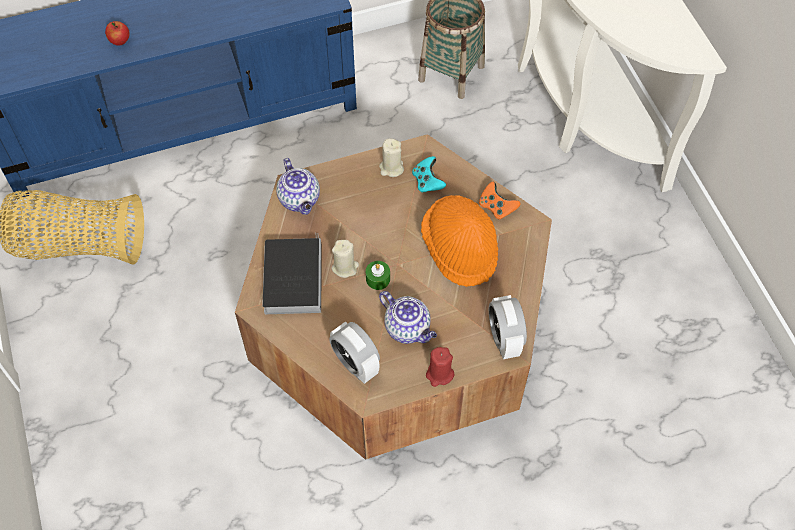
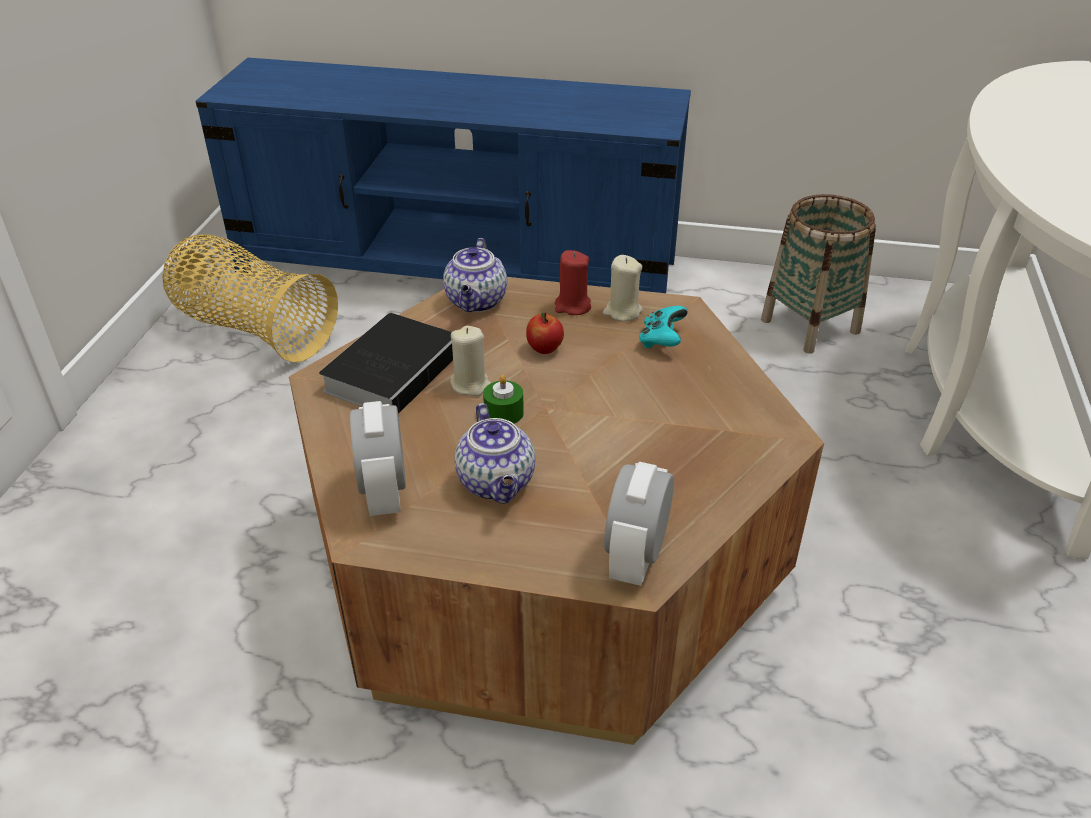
camera: 30 degrees right, 20 degrees down
(120, 41) = (393, 100): apple -> apple (545, 349)
(439, 374) = (495, 559): red candle -> red candle (572, 306)
(460, 249) = (651, 425): orange hat -> none
(496, 207) = (743, 399): orange game controller -> none

